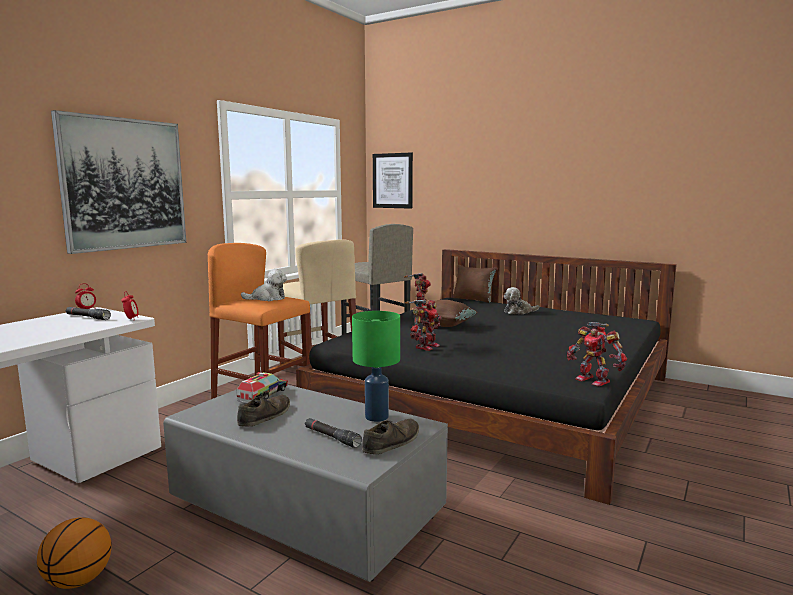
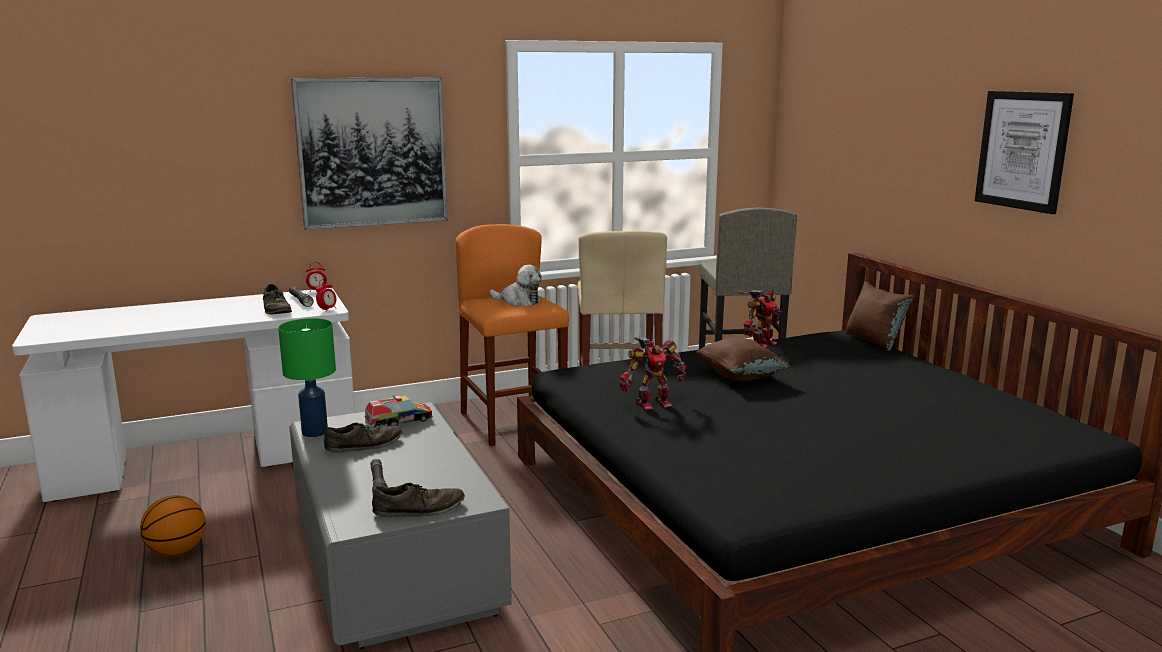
camera: 35 degrees right, 5 degrees up
(78, 325) = (277, 309): none -> brown shoe
(376, 416) = (455, 477): green table lamp -> green table lamp (315, 432)
(392, 180) = (805, 134): picture -> picture (1022, 150)
(518, 312) = (901, 377): plush toy -> none
(594, 380) = (775, 509): toy robot -> none

